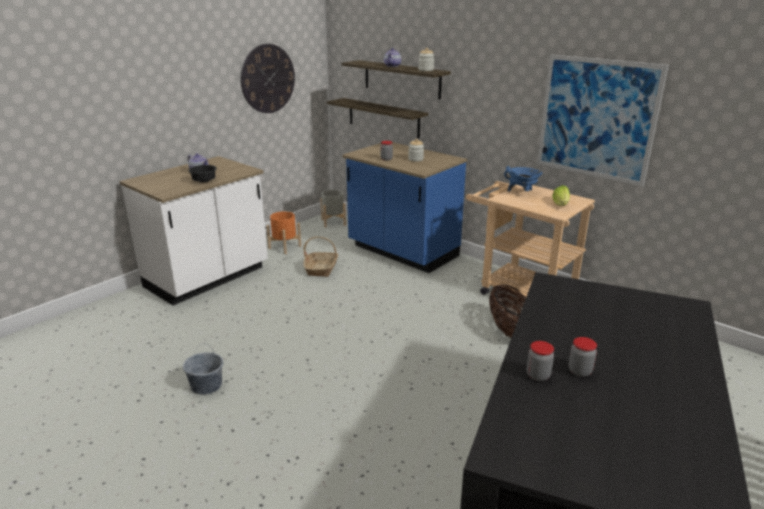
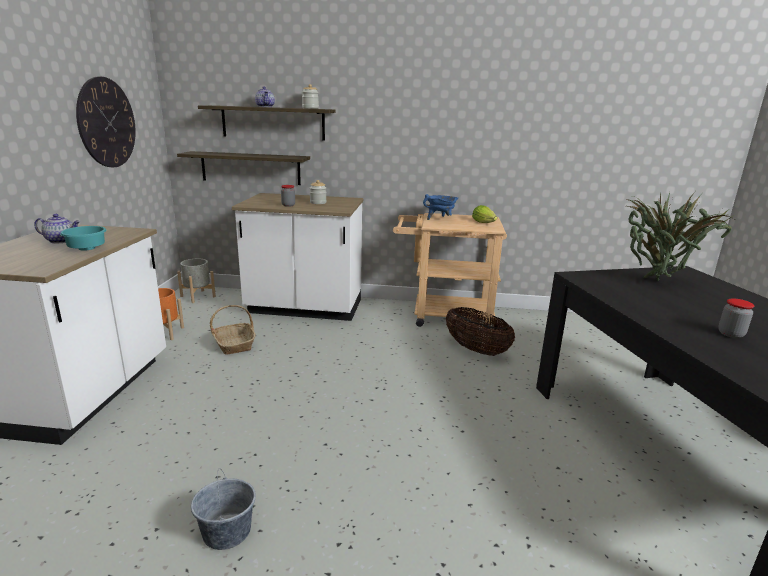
camera: 35 degrees left, 5 degrees down
(204, 181) = (87, 249): black bowl -> turquoise bowl
(402, 252) = (304, 308): blue counter -> white counter
(538, 375) = (718, 347): jar -> none
(596, 119) = (494, 142): picture -> none
(625, 309) = (660, 283): none -> potted plant

